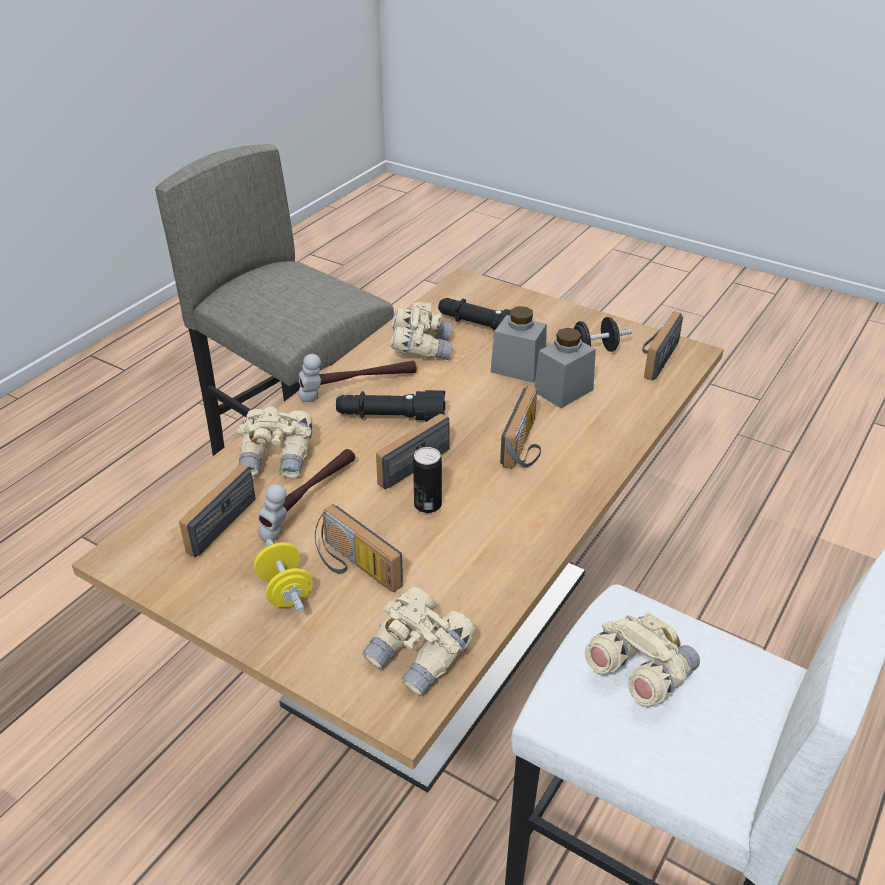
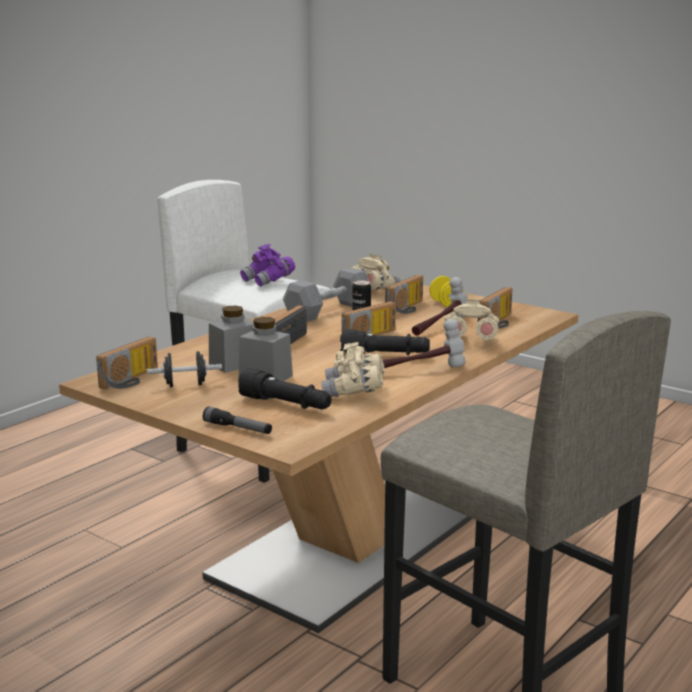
camera: 175 degrees left, 20 degrees down
(353, 567) = (408, 308): radio -> radio turned 75 degrees clockwise
(486, 548) = (328, 311): none -> grey dumbbell
(513, 298) = (238, 428): none -> flashlight
(638, 673) = (268, 281): beige binoculars -> purple binoculars

